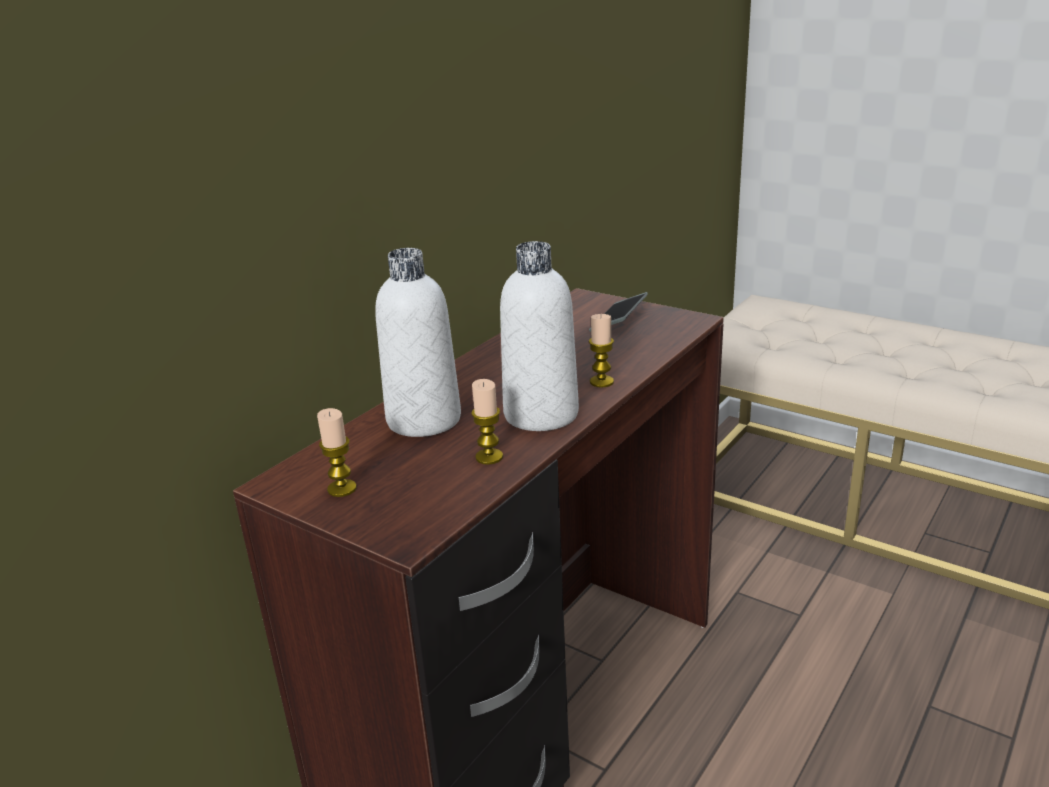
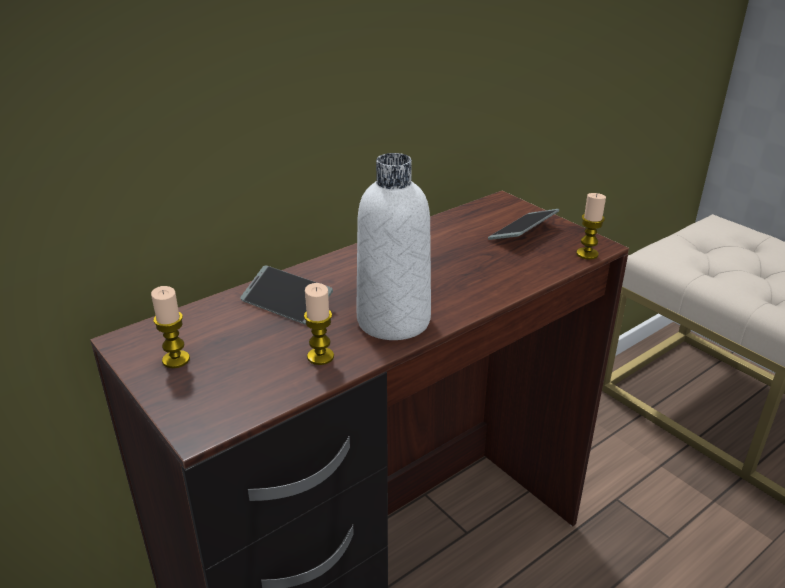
camera: 15 degrees right, 5 degrees up
(424, 420) = (286, 303): white bottle -> phone
(601, 382) = (469, 297): candle -> candle (587, 254)

